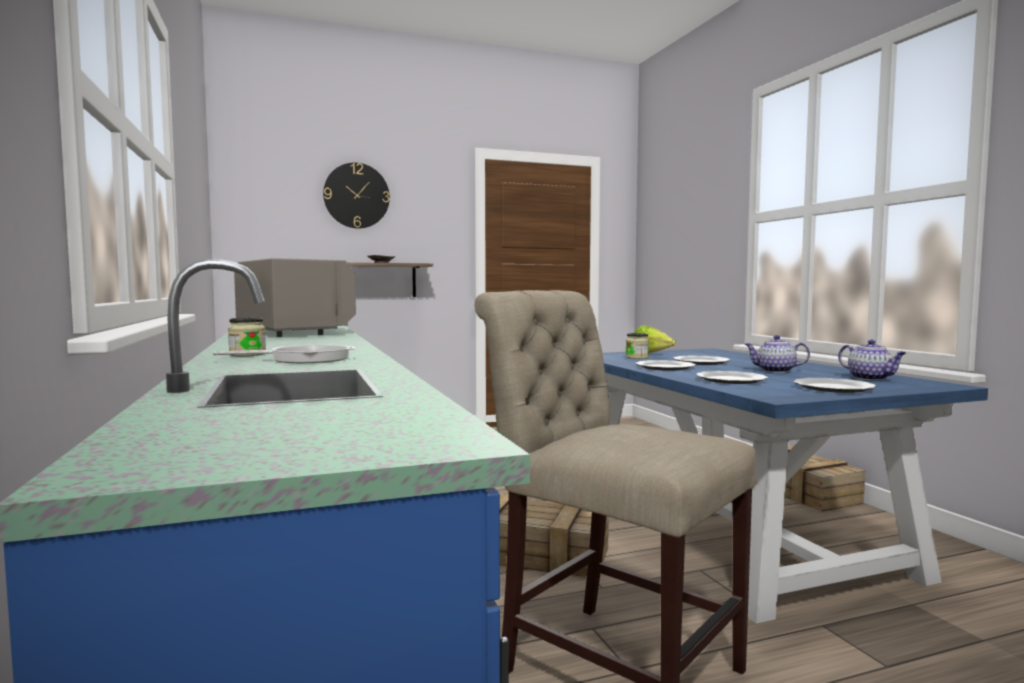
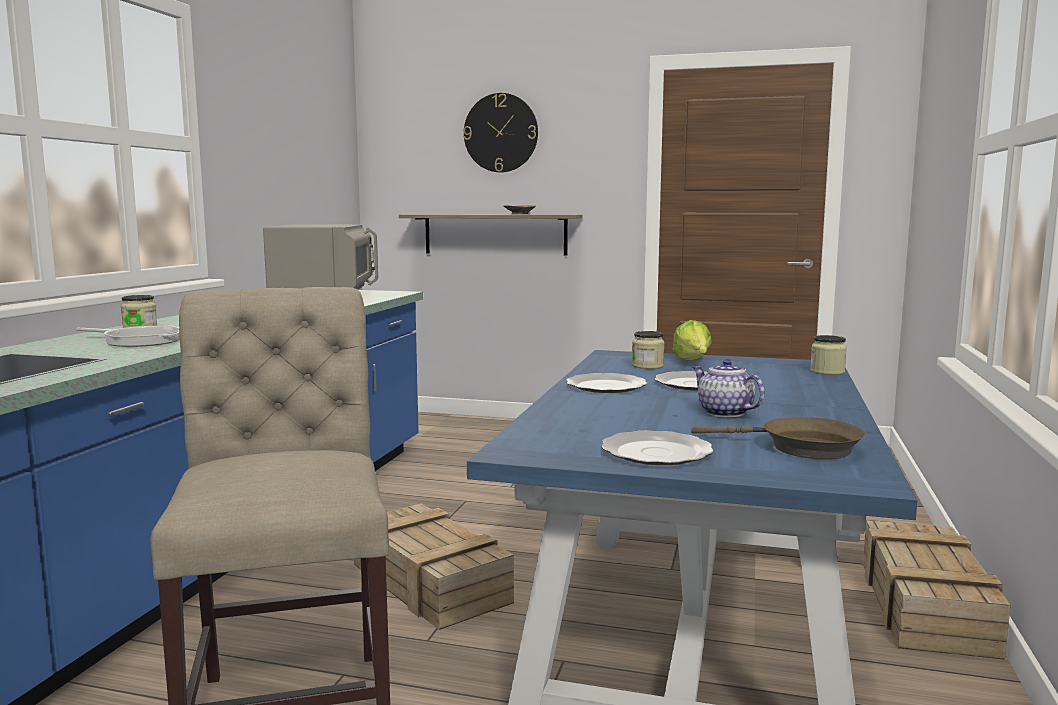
camera: 35 degrees right, 5 degrees up
(730, 352) = (827, 371): none -> jar
(730, 380) = (589, 417): plate -> none
(870, 378) = (801, 448): teapot -> brown frying pan

